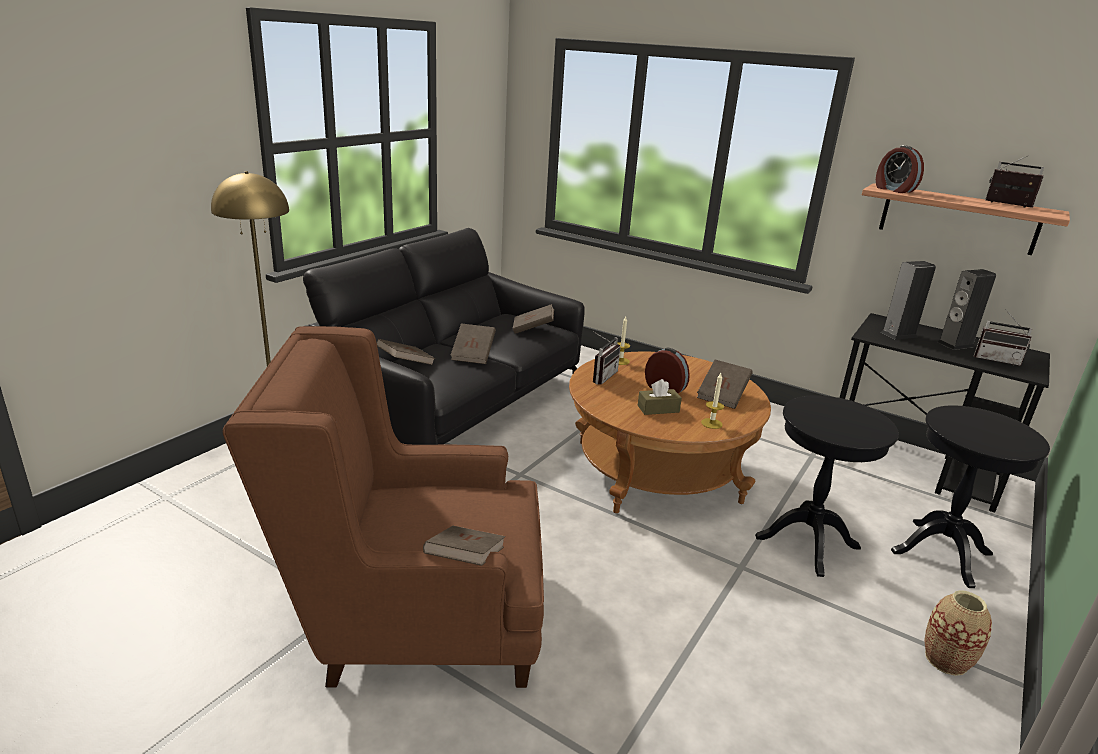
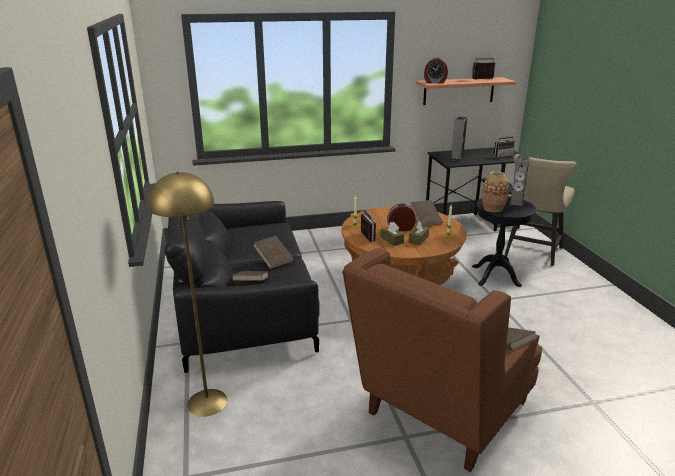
camera: 45 degrees left, 0 degrees up
(533, 329) = (269, 230): brown book -> none
(624, 393) = (391, 240): none -> brown tissue box
(941, 552) = (531, 253): black side table -> beige chair
(946, 660) = (590, 290): vase -> vase (493, 208)
(955, 344) = (479, 154): speaker -> speaker (516, 204)

